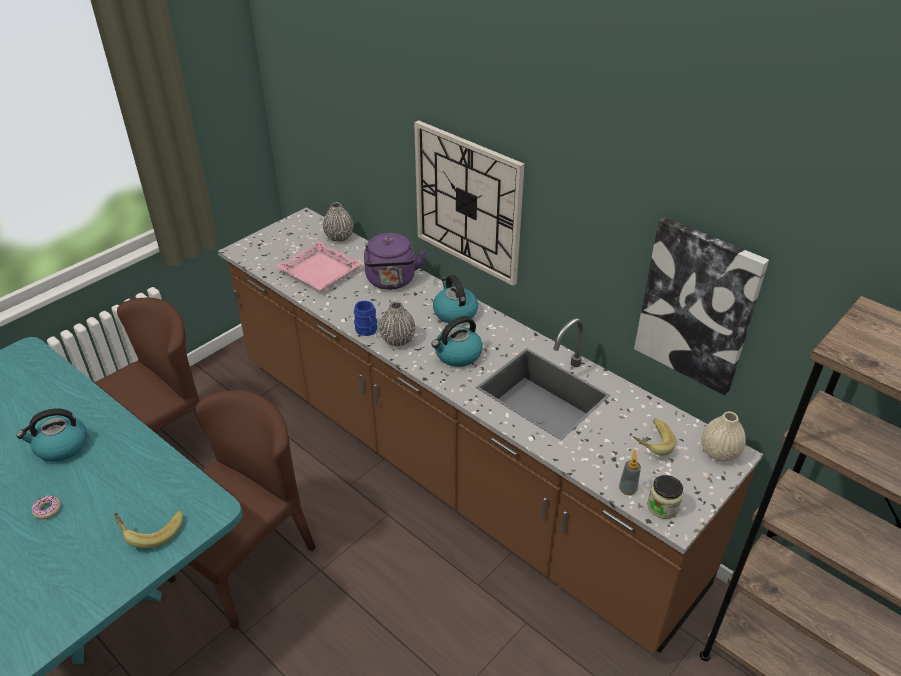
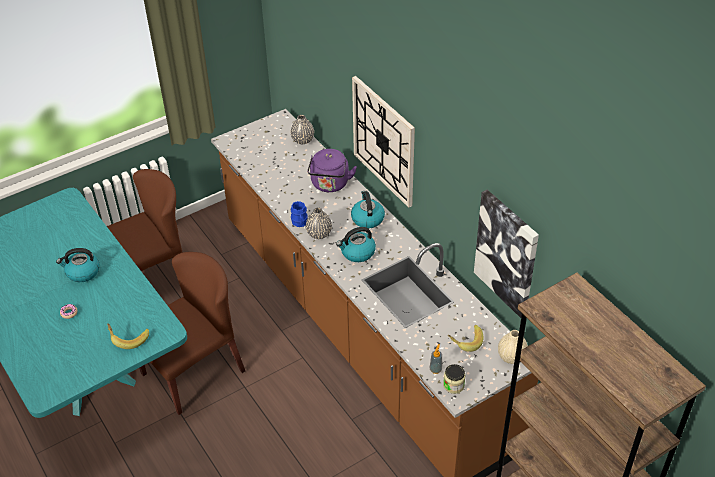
camera: 15 degrees right, 5 degrees up
(320, 271) = (280, 168): pink tray -> none

